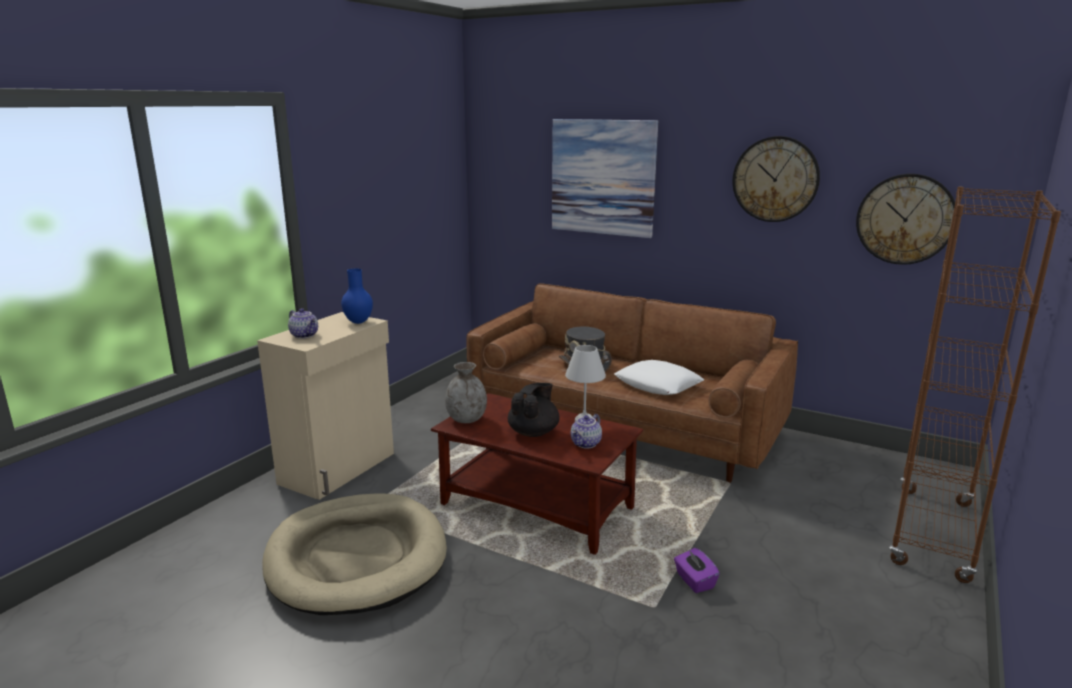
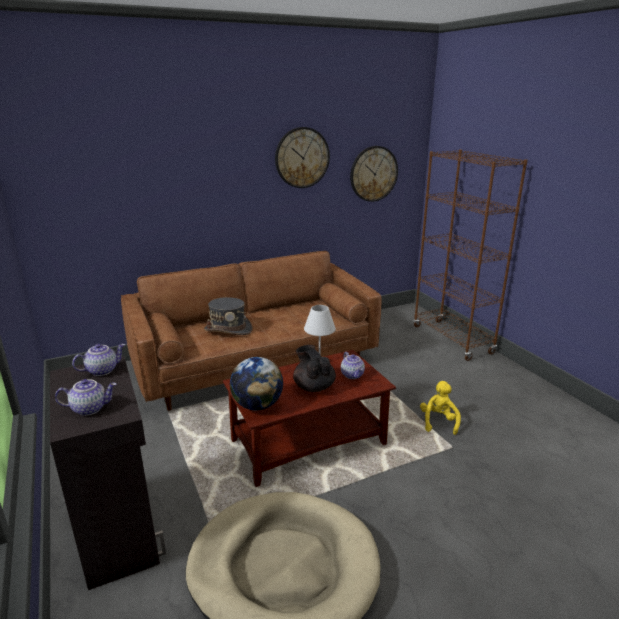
camera: 55 degrees left, 5 degrees up
(339, 468) = (120, 529): beige cabinet -> black cabinet
(358, 322) = (102, 370): blue vase -> teapot
(467, 419) = (257, 405): grey vase -> globe
(603, 177) = (168, 172): picture -> none
(658, 385) = (293, 321): white pillow -> none
(694, 581) = (438, 422): purple tissue box -> yellow plush toy

